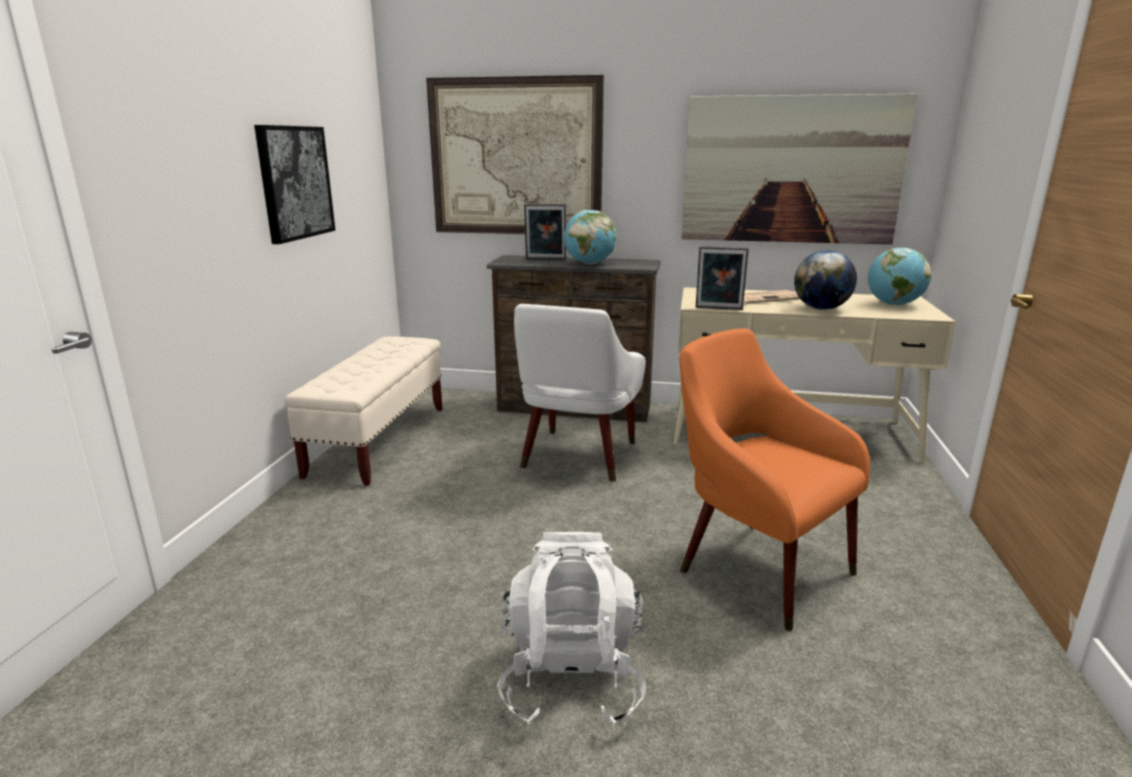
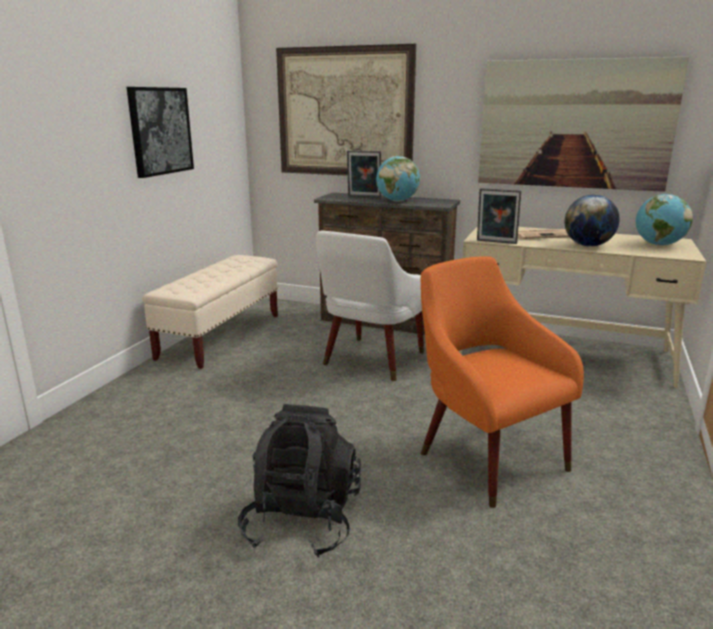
camera: 10 degrees right, 0 degrees up
(571, 678) = (302, 521): white backpack -> black backpack

